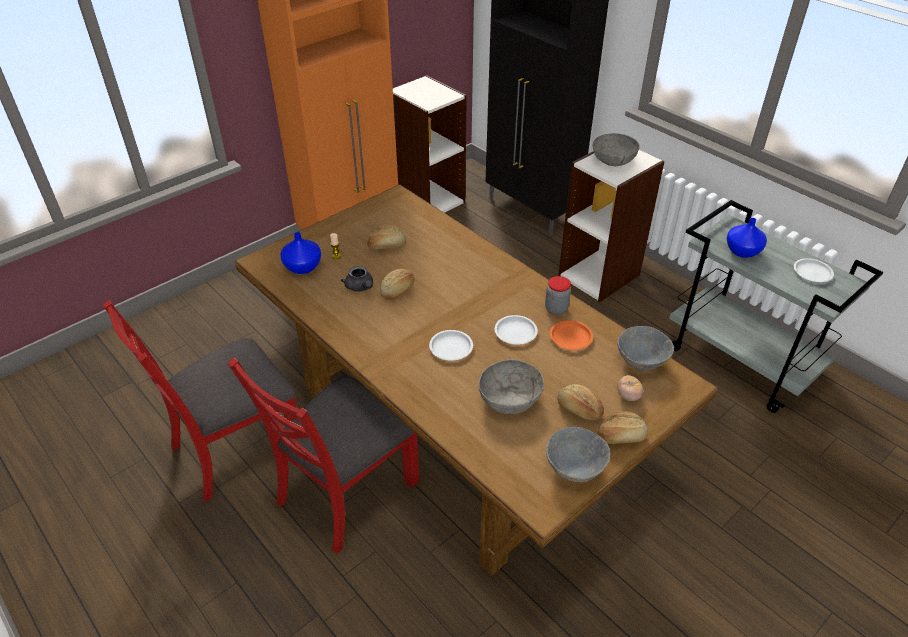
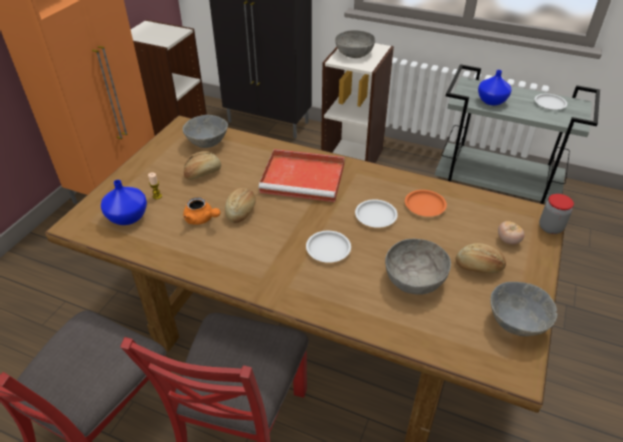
camera: 25 degrees left, 0 degrees up
(360, 287) = (201, 219): grey teapot -> orange teapot
(474, 277) = (304, 178): none -> red tray
(556, 309) = (394, 184): jar -> jar (550, 227)
(621, 436) = (529, 278): bread -> none
(641, 361) = (494, 207): grey bowl -> grey bowl (207, 143)

